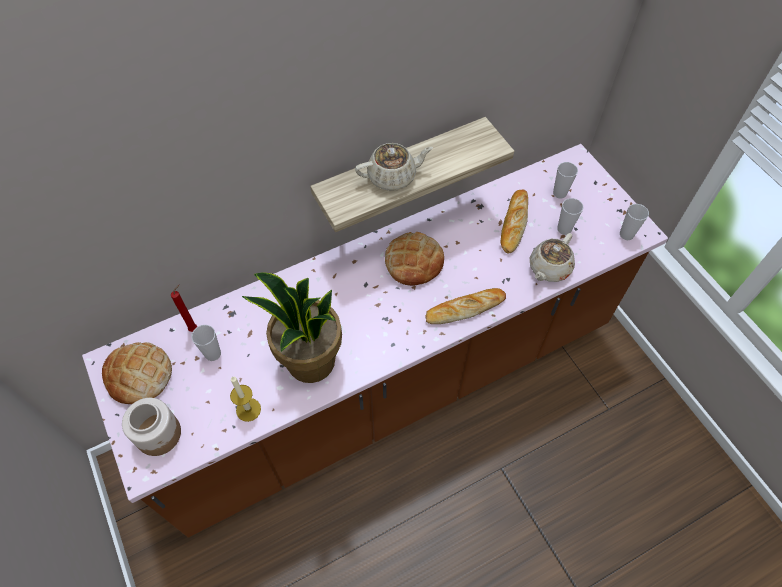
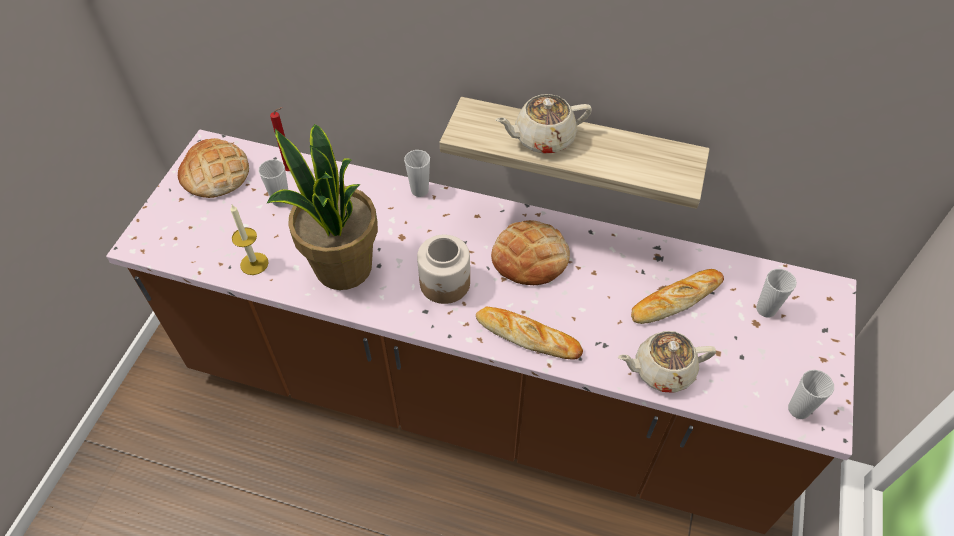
camera: 45 degrees right, 5 degrees down
(159, 434) = (177, 227): jar -> jar (445, 284)
(393, 177) = (543, 138): beige teapot -> beige teapot turned 135 degrees clockwise
(564, 229) = (727, 347): cup -> cup (419, 190)

